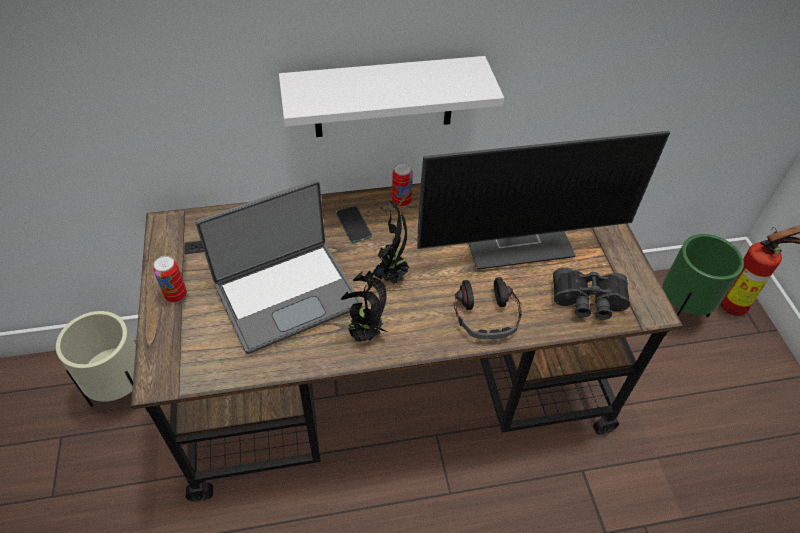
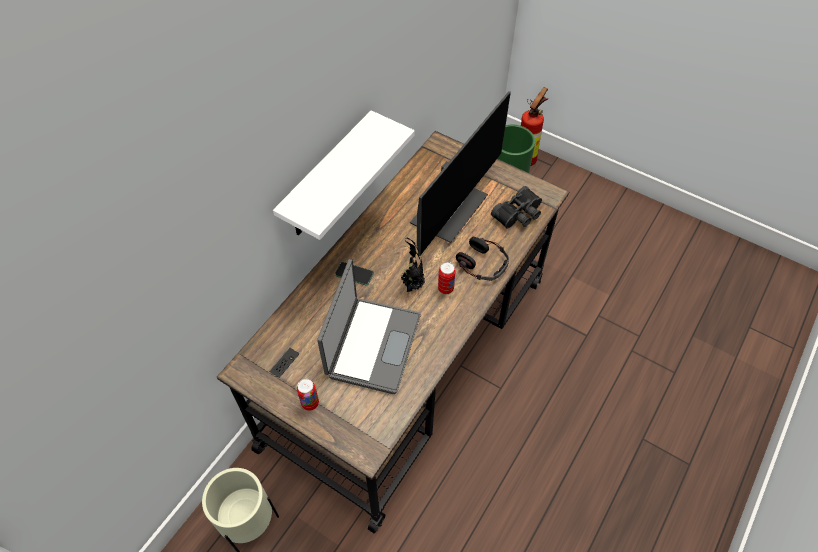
camera: 45 degrees left, 5 degrees up
(365, 335) = (439, 328): potted plant -> none
(401, 201) = (362, 237): can -> can (445, 288)

